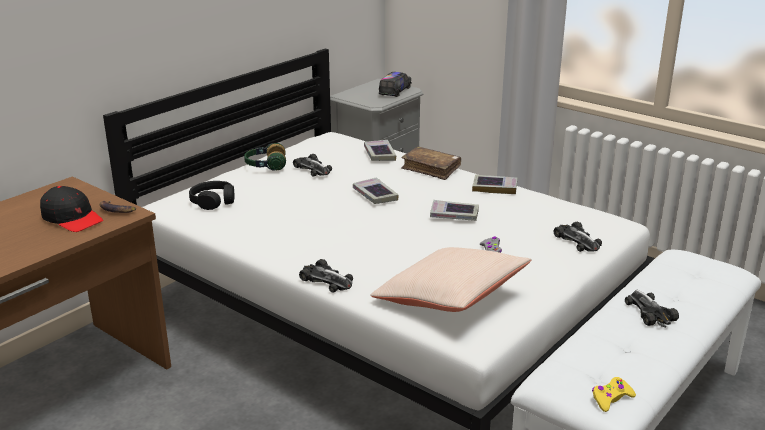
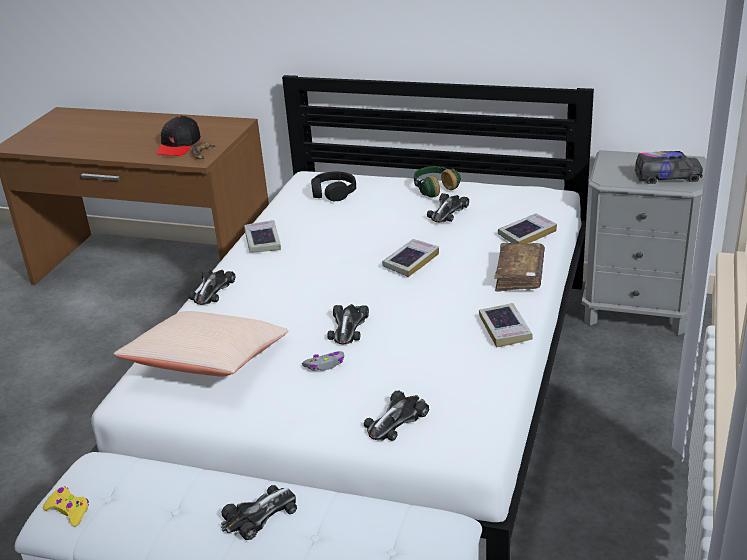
camera: 70 degrees right, 5 degrees up
(445, 235) = (348, 327): none -> toy car
(454, 215) = (401, 320): book -> book (262, 241)

